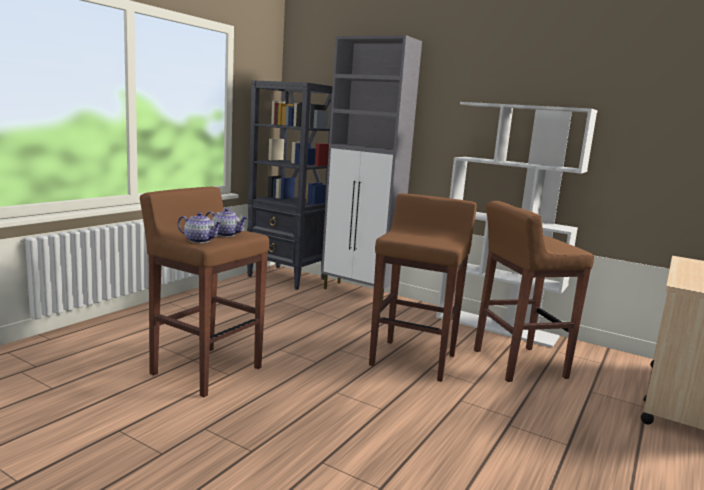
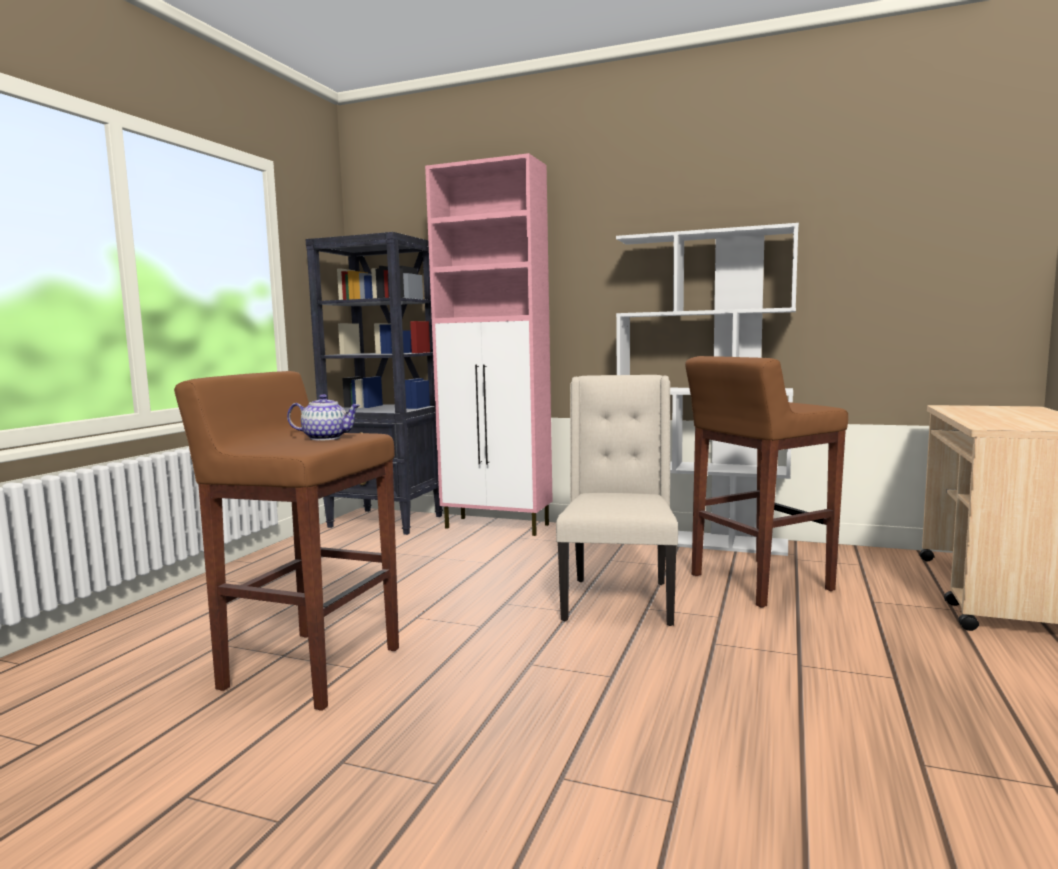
camera: 10 degrees left, 5 degrees down
(199, 240) = (288, 447): teapot -> none
(359, 293) = (498, 526): grey cabinet -> pink cabinet
(413, 360) = (618, 600): brown stool -> beige chair

